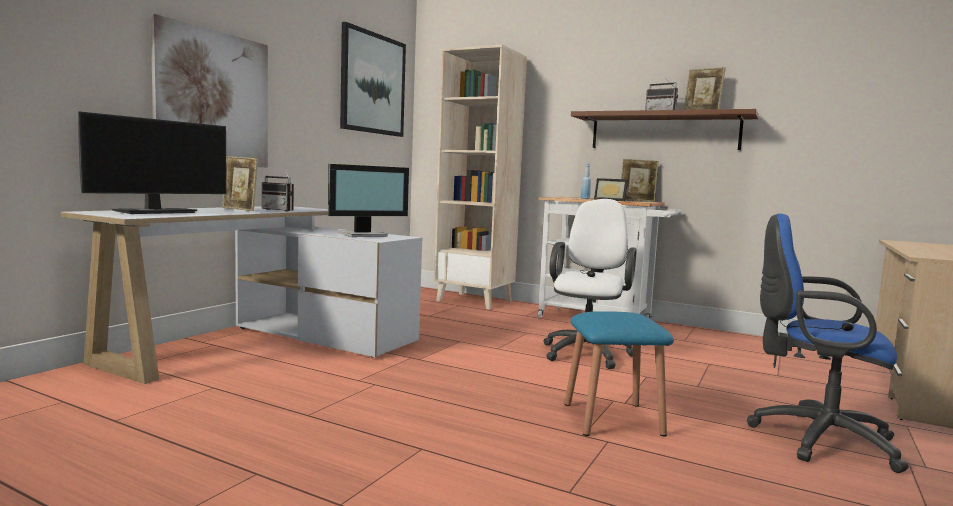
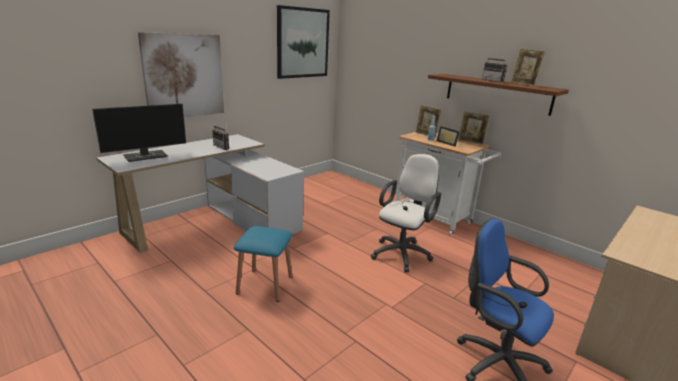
camera: 15 degrees right, 15 degrees up
(239, 209) = (199, 147): picture frame -> picture frame (426, 135)
(364, 235) = (269, 167): monitor -> none
(475, 301) = (364, 191): beige bookcase -> none
(612, 419) = (373, 321): blue stool -> blue stool (265, 284)

